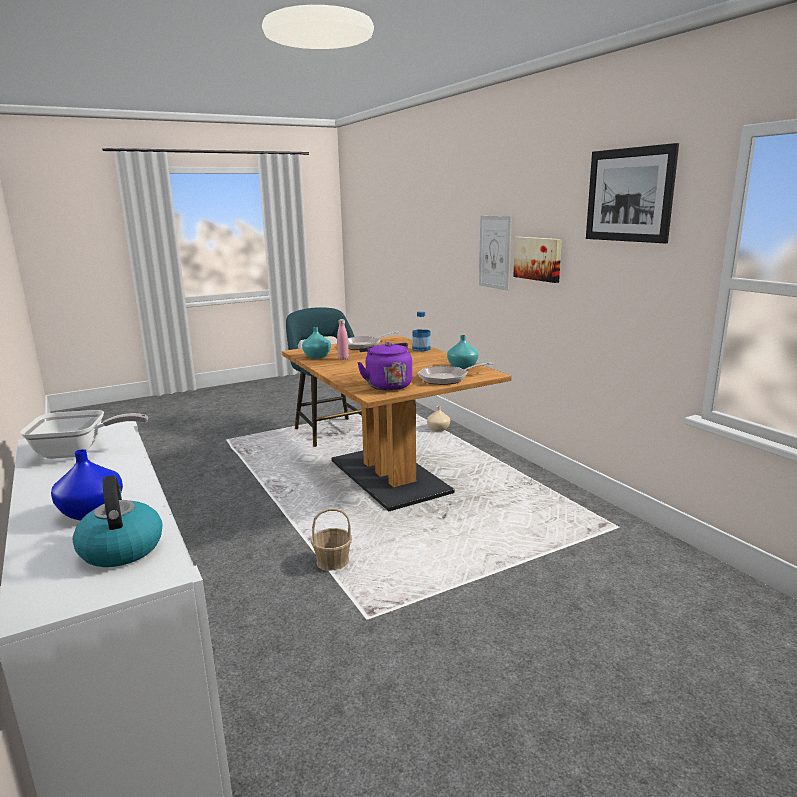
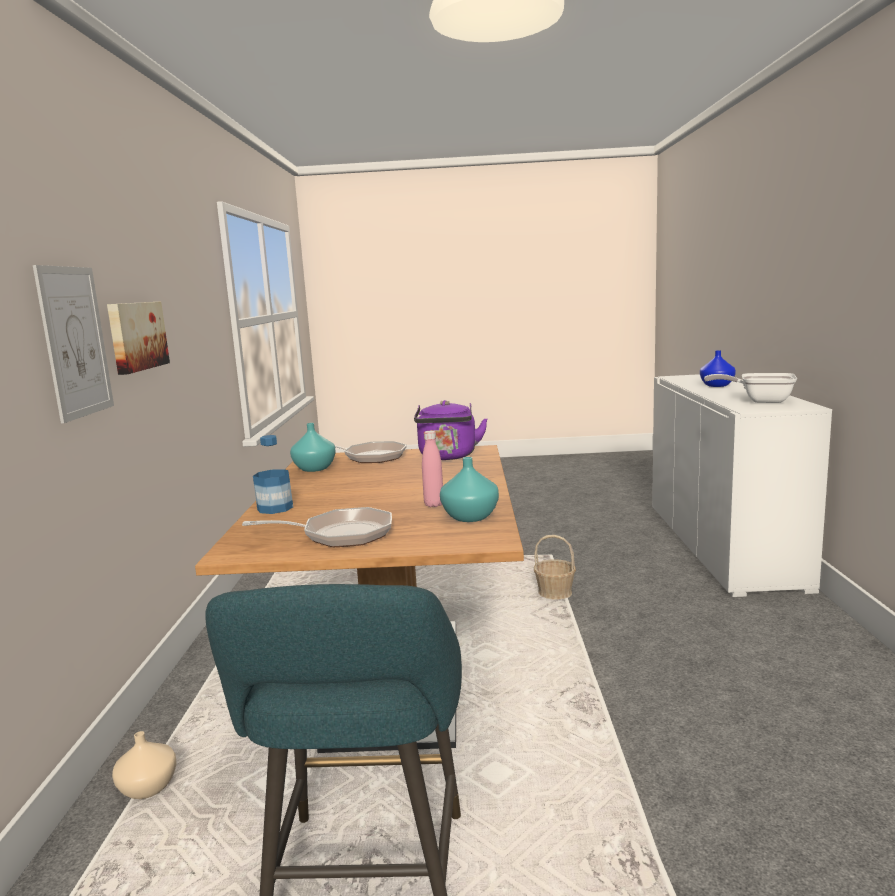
camera: 150 degrees left, 5 degrees down
(121, 548) = (691, 380): kettle -> none
(629, 195) = (187, 247): picture -> none

